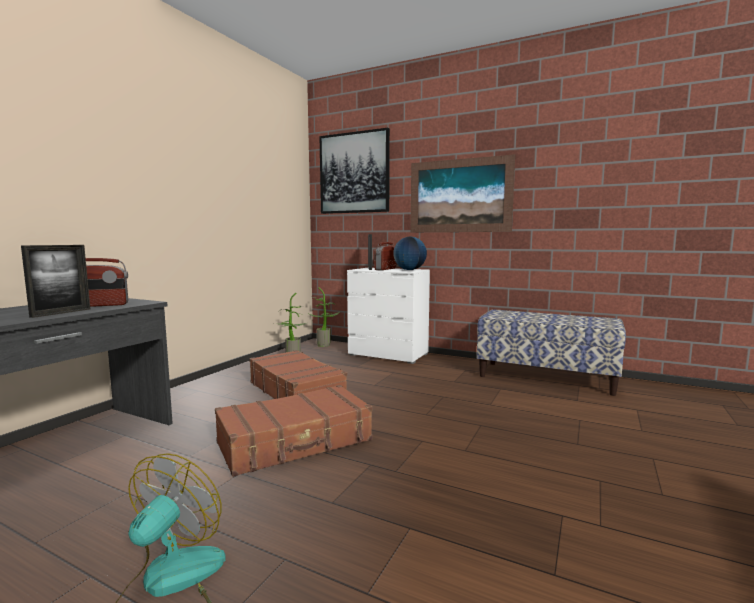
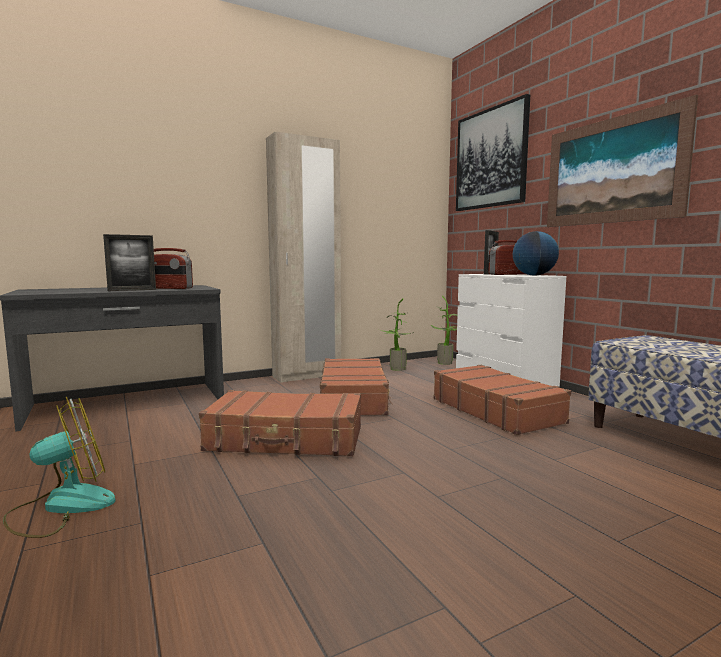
camera: 35 degrees right, 0 degrees up
(218, 378) = (307, 376): none -> beige wardrobe
(413, 378) = (496, 410): none -> brown suitcase

